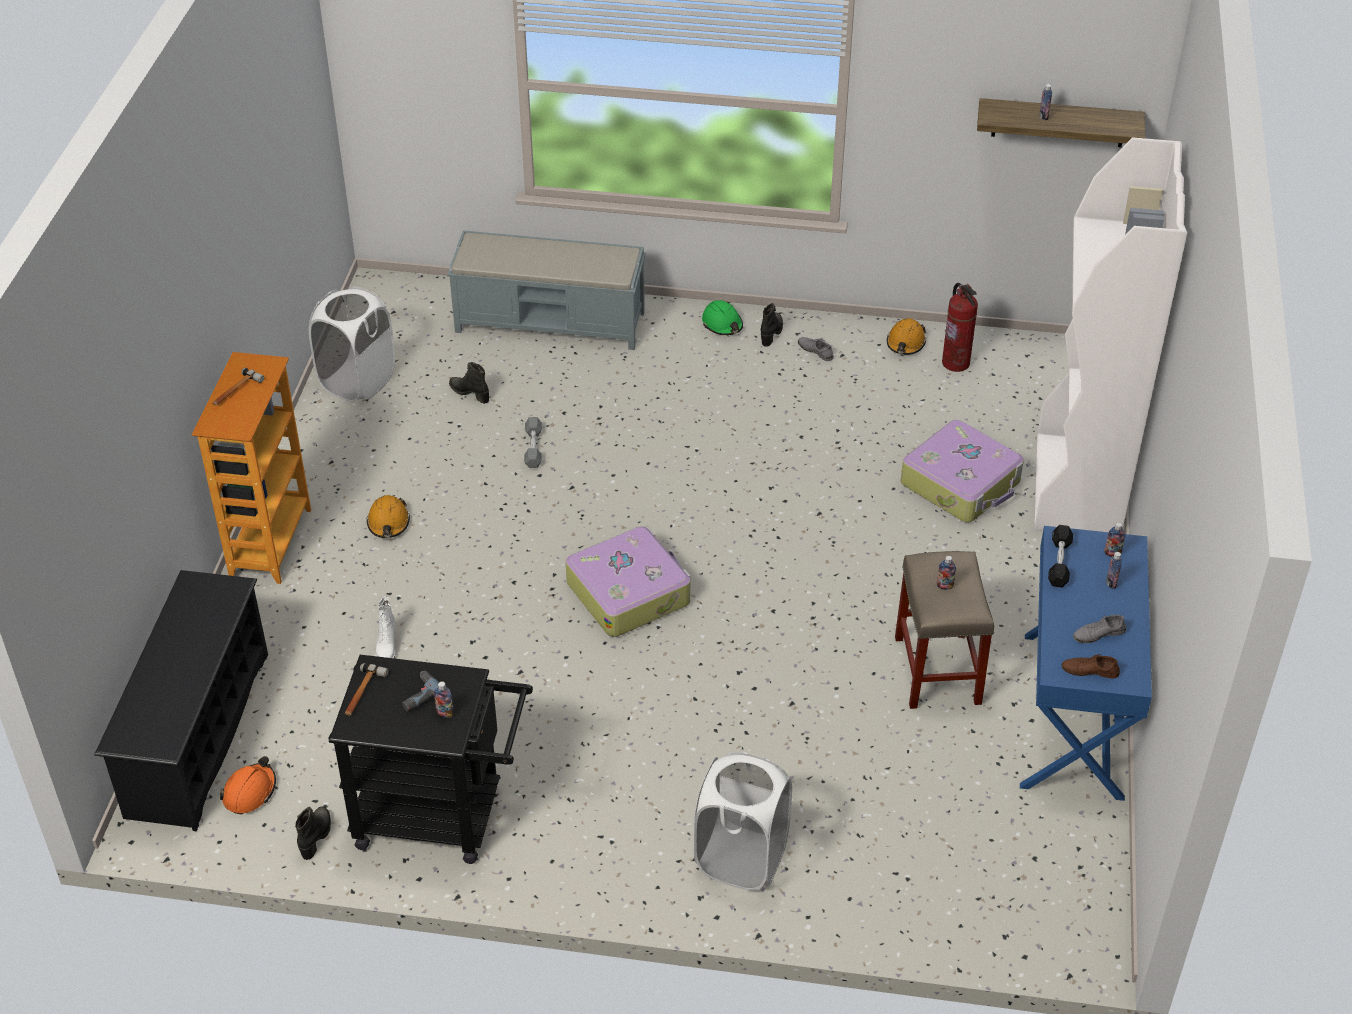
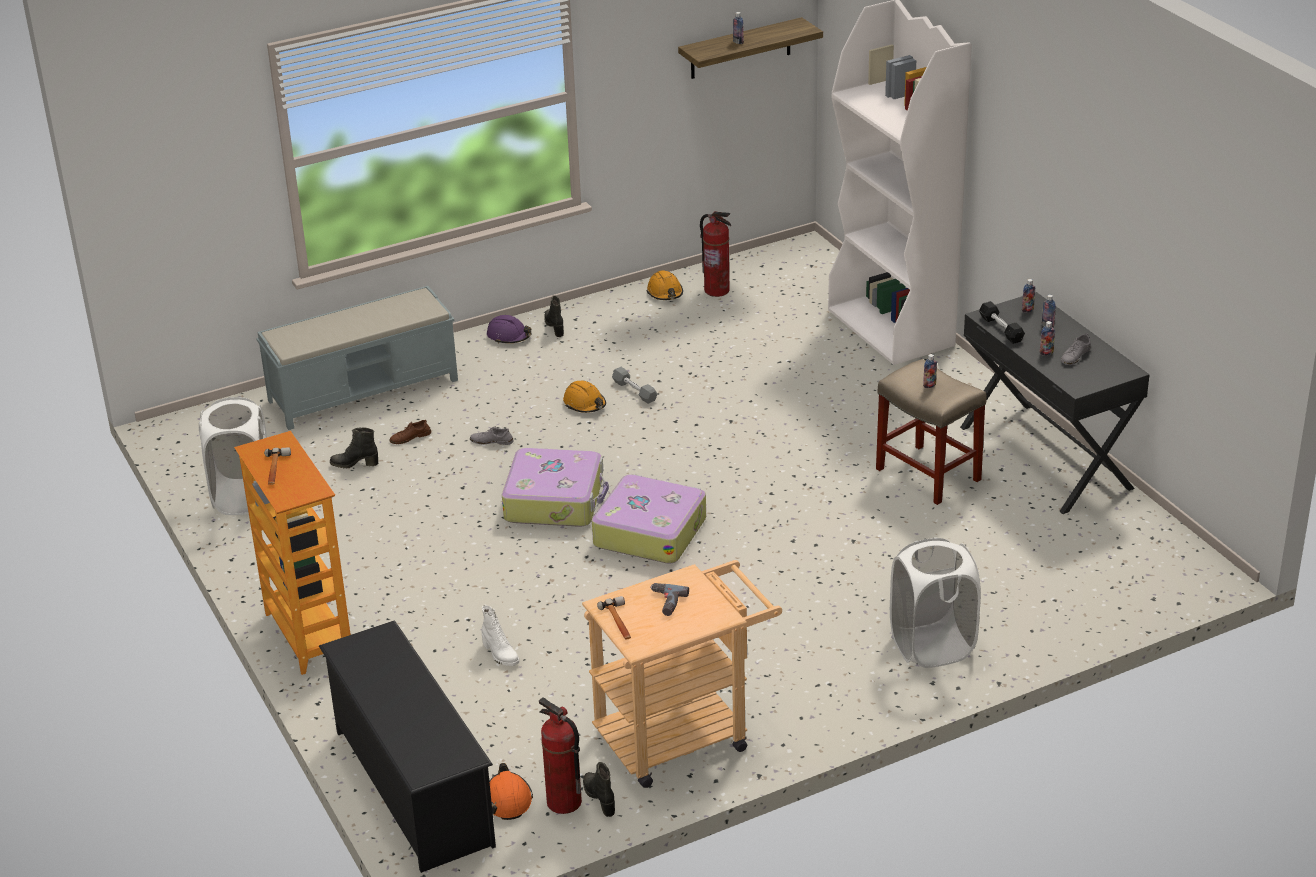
camera: 35 degrees left, 10 degrees down
(286, 822) = (564, 802): none -> fire extinguisher
(388, 523) = (396, 576): orange hard hat -> orange hard hat (585, 404)
(442, 816) = (683, 734): black cart -> beige cart
(445, 713) = (699, 603): bottle -> bottle (1046, 353)
(533, 448) = (456, 476): grey dumbbell -> grey dumbbell (634, 391)
(722, 324) = (509, 336): green hard hat -> purple hard hat
(815, 351) = (603, 324): grey shoe -> grey shoe (491, 441)
(961, 483) = (810, 359): suitcase -> suitcase (555, 500)
(1074, 714) = (1046, 457): blue desk -> black desk
(1090, 670) = (1095, 377): brown shoe -> brown shoe (410, 437)

